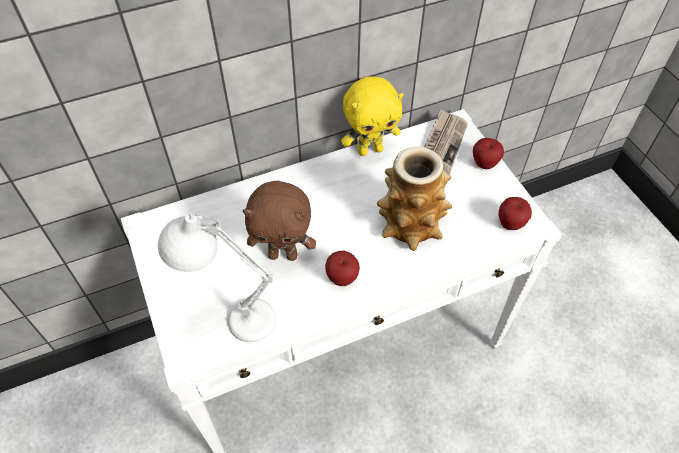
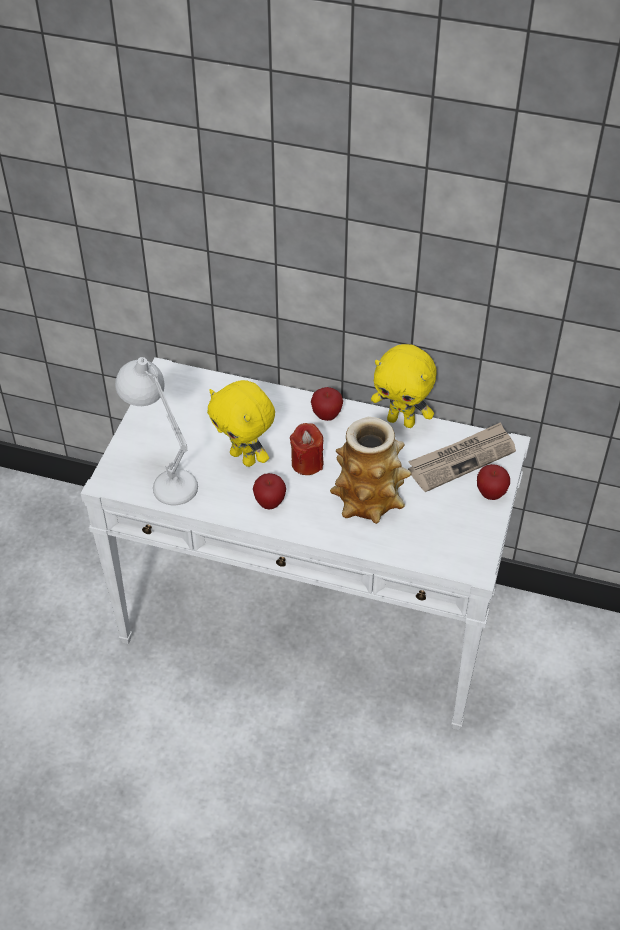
camera: 40 degrees right, 5 degrees down
(283, 254) = (244, 457): brown plush toy -> yellow plush toy
(336, 226) = (307, 463): none -> red candle
(510, 224) = (454, 553): apple -> apple (326, 416)

